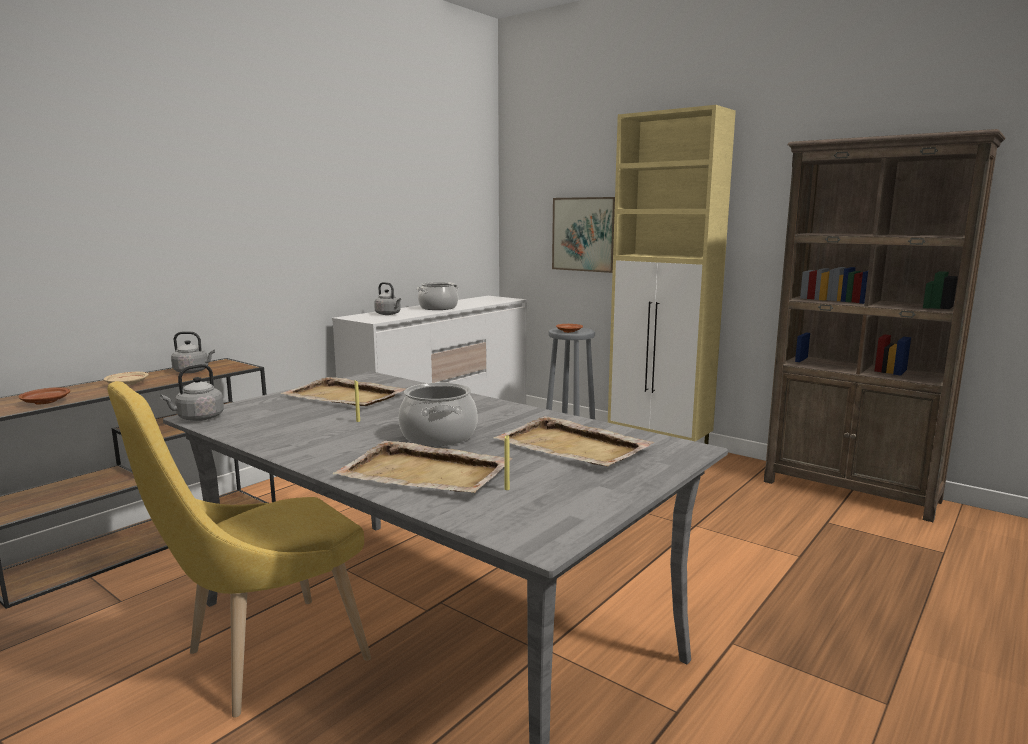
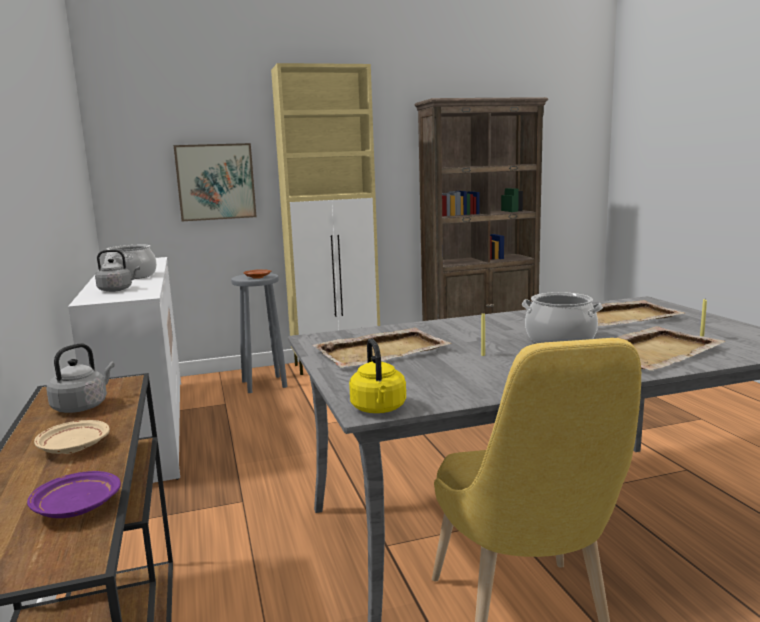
camera: 55 degrees left, 0 degrees up
(46, 402) = (76, 507): brown plate -> purple plate
(198, 418) = (379, 409): grey kettle -> yellow kettle

